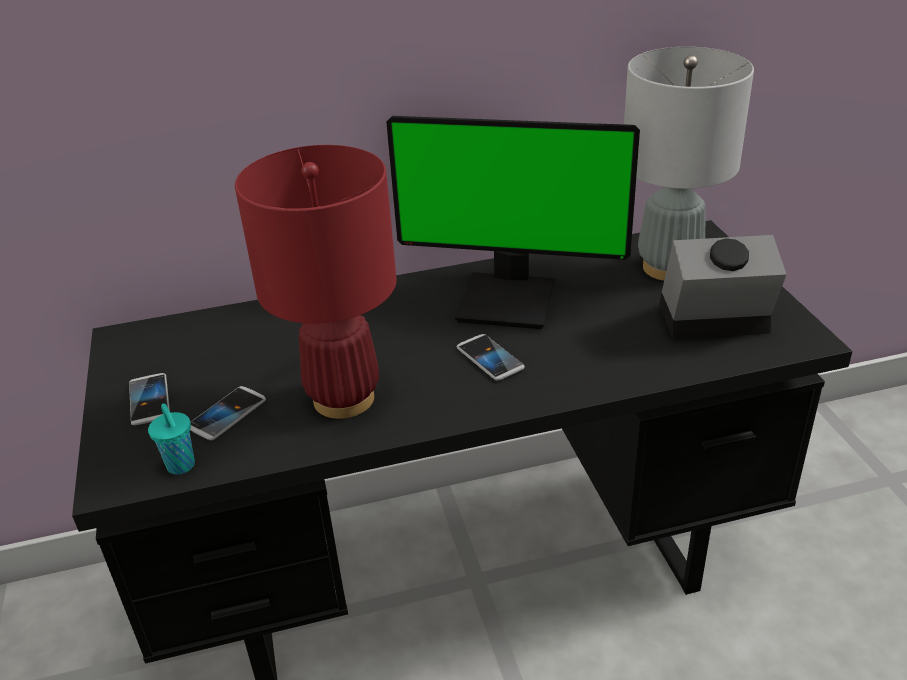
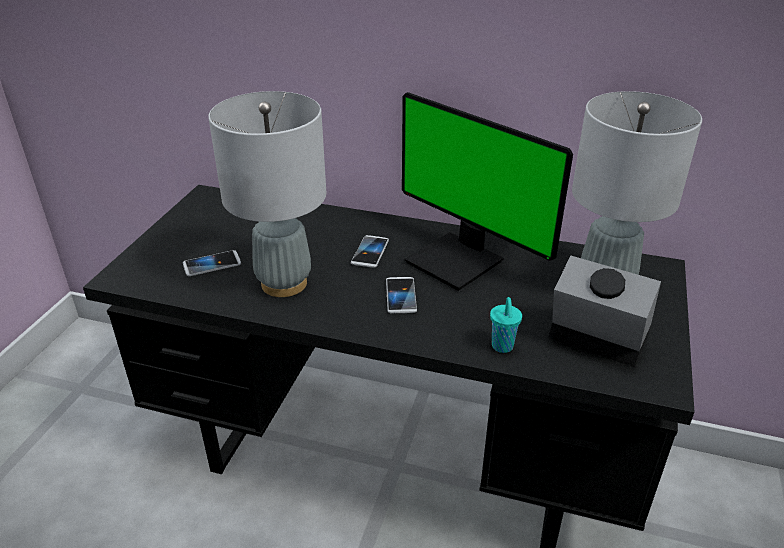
camera: 30 degrees right, 0 degrees up
(149, 400) = (182, 238): phone -> phone (370, 252)
(181, 466) = (158, 284): turquoise cup -> turquoise cup (502, 347)
(344, 399) = (284, 283): red table lamp -> grey table lamp

